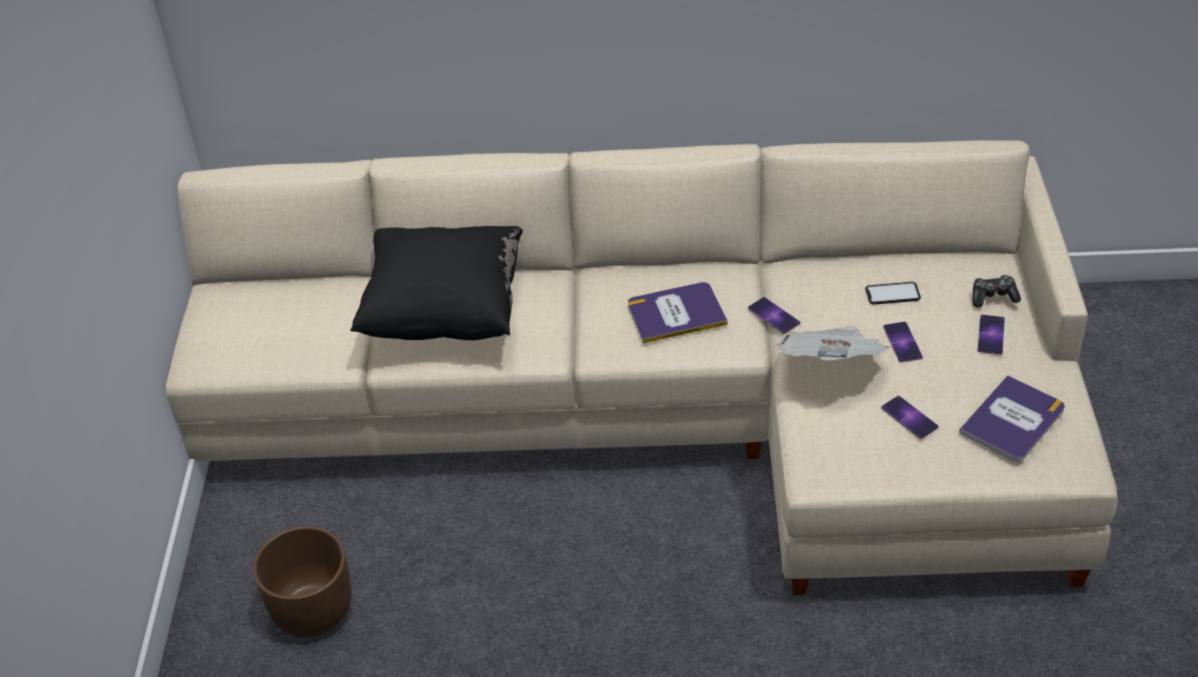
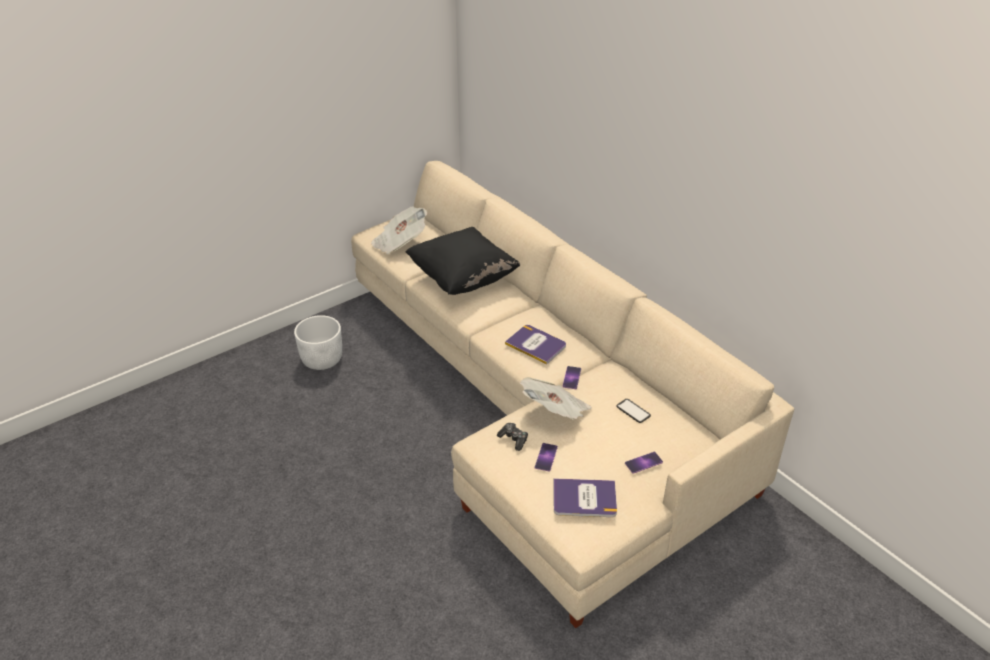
camera: 50 degrees right, 5 degrees down
(267, 338) = (400, 243): none -> newspaper
(312, 611) = (321, 359): brown planter -> white planter
(902, 342) = (599, 430): phone -> none
(993, 296) = (676, 451): game controller -> game controller (513, 439)

